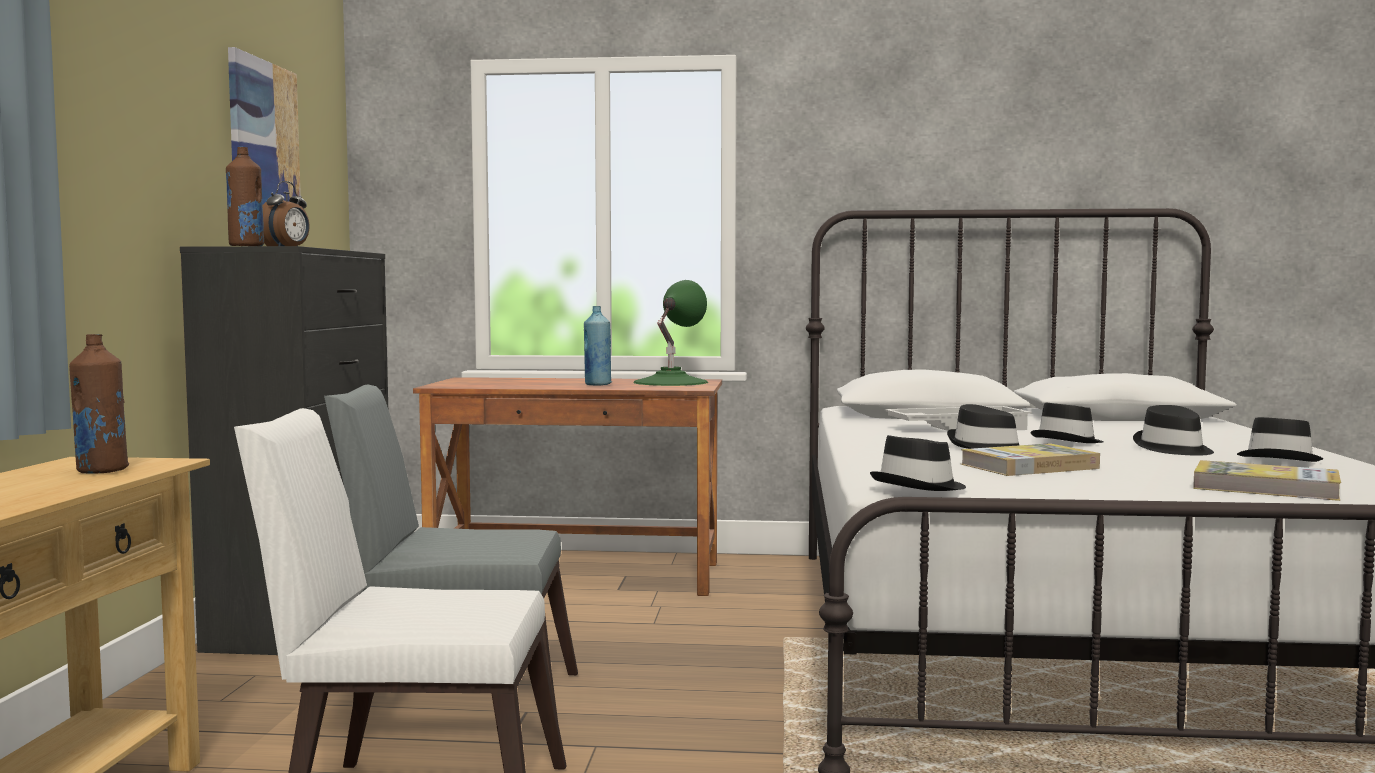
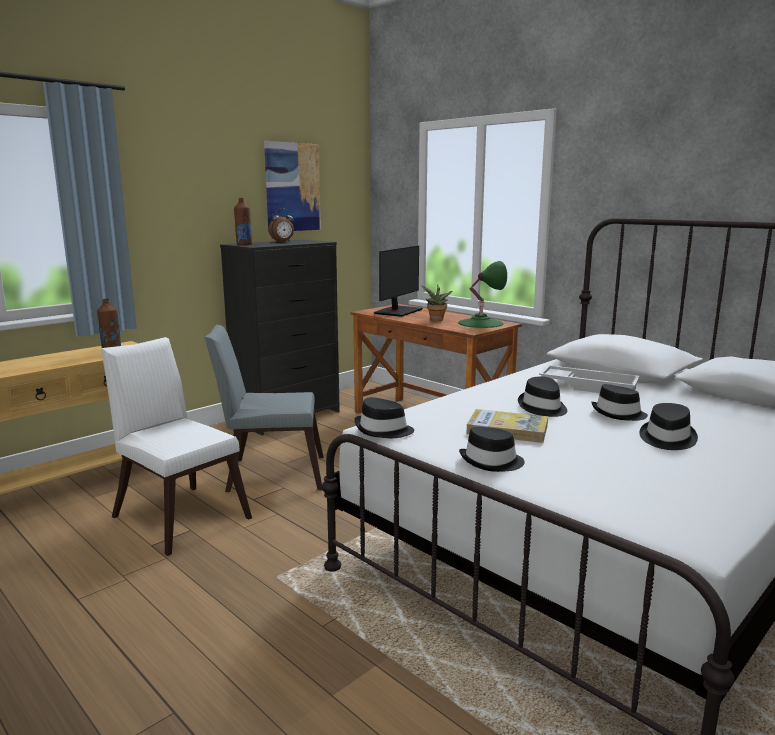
camera: 40 degrees right, 10 degrees up
(456, 701) = (269, 473): grey chair -> grey chair turned 45 degrees counterclockwise
(495, 382) = (398, 311): none -> monitor
(597, 384) = (436, 320): blue bottle -> potted plant
(1265, 487) = (586, 488): book -> none
(1279, 459) = (709, 468): black hat -> black hat (492, 462)

